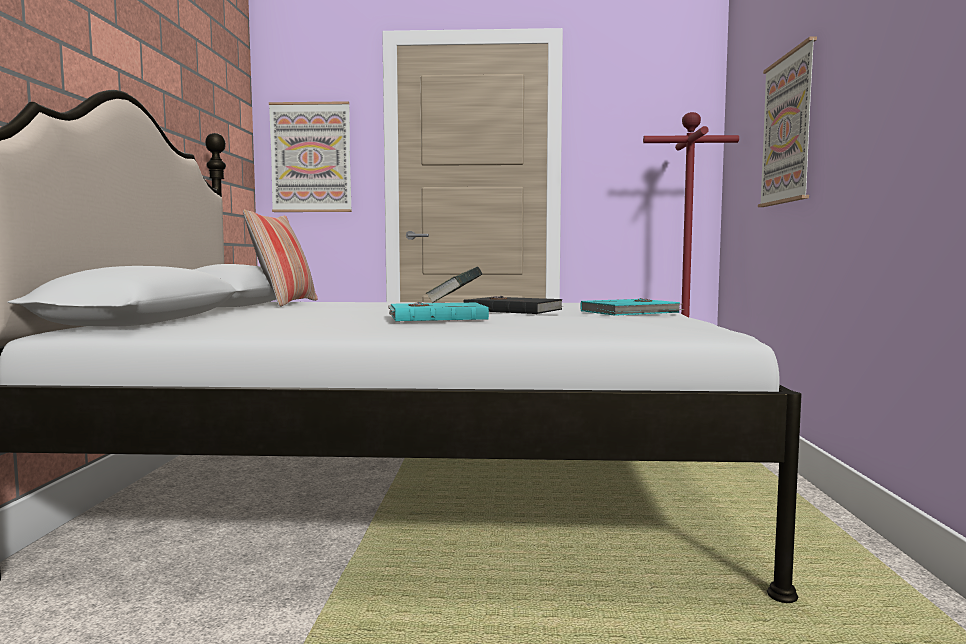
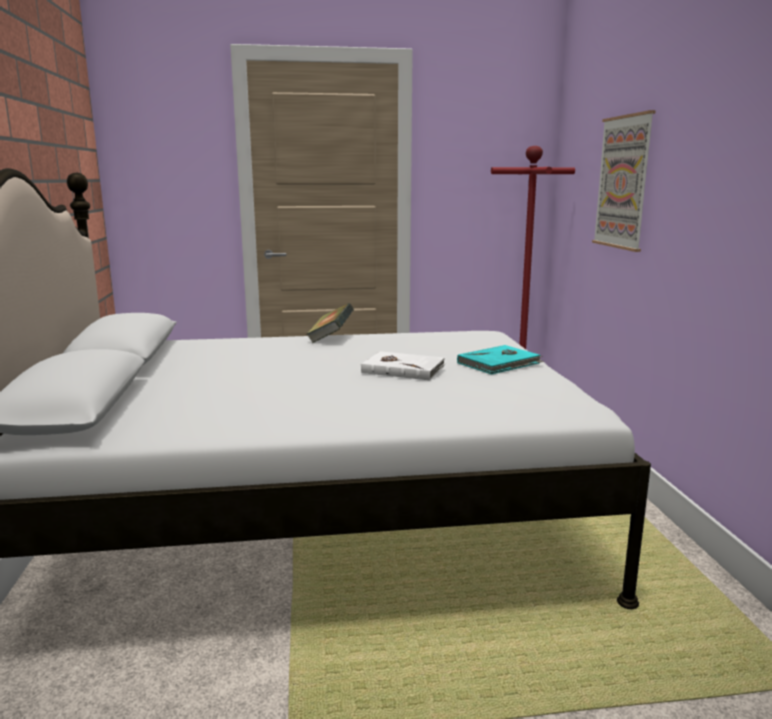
camera: 10 degrees left, 10 degrees up
(285, 303) = (171, 349): pillow -> none
(311, 158) = (162, 176): picture -> none
(436, 317) = (347, 391): turquoise book -> none
(513, 310) = (403, 369): black book -> white book

